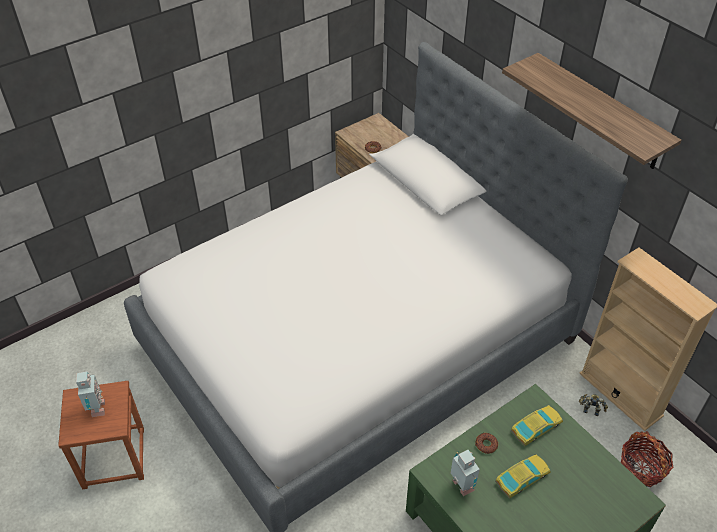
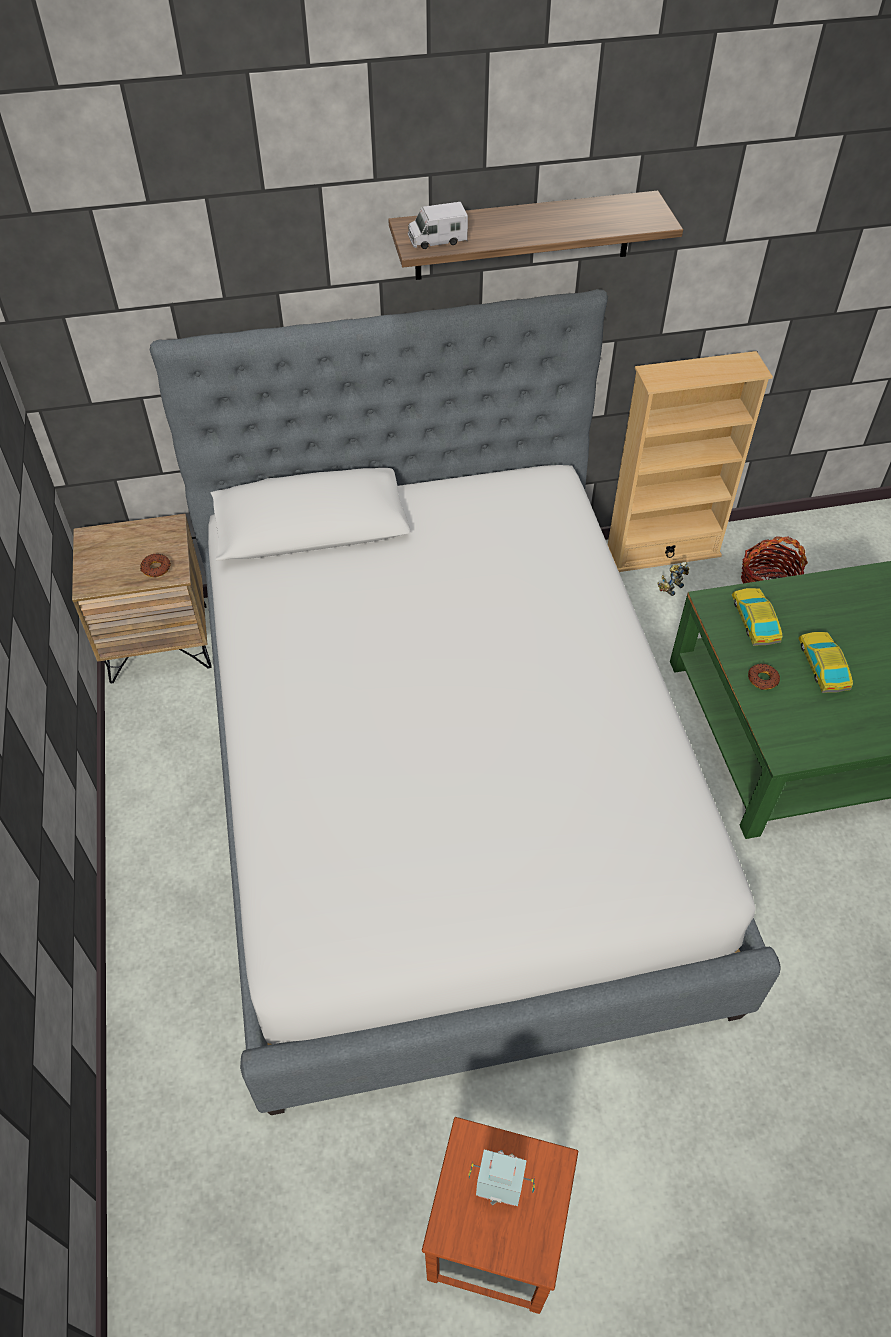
camera: 65 degrees left, 5 degrees up
(461, 487) = (817, 730): toy robot -> none
(533, 73) = (437, 240): none -> toy truck

